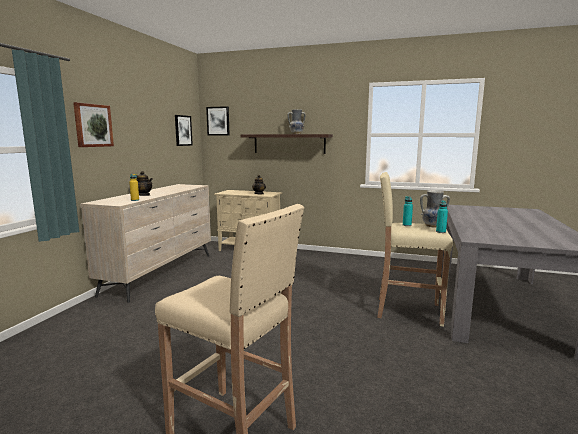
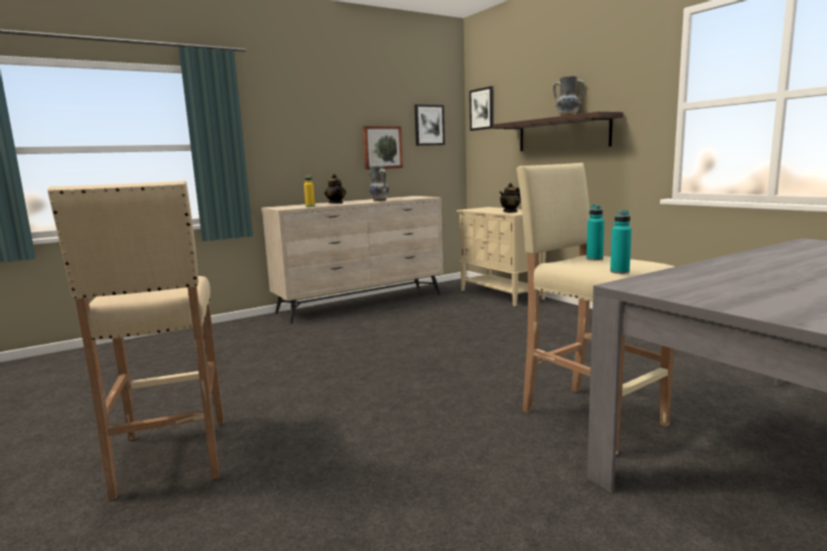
camera: 40 degrees right, 0 degrees up
(93, 125) = (283, 121): picture -> picture (382, 147)
(432, 226) = (637, 263): vase -> vase (379, 201)

